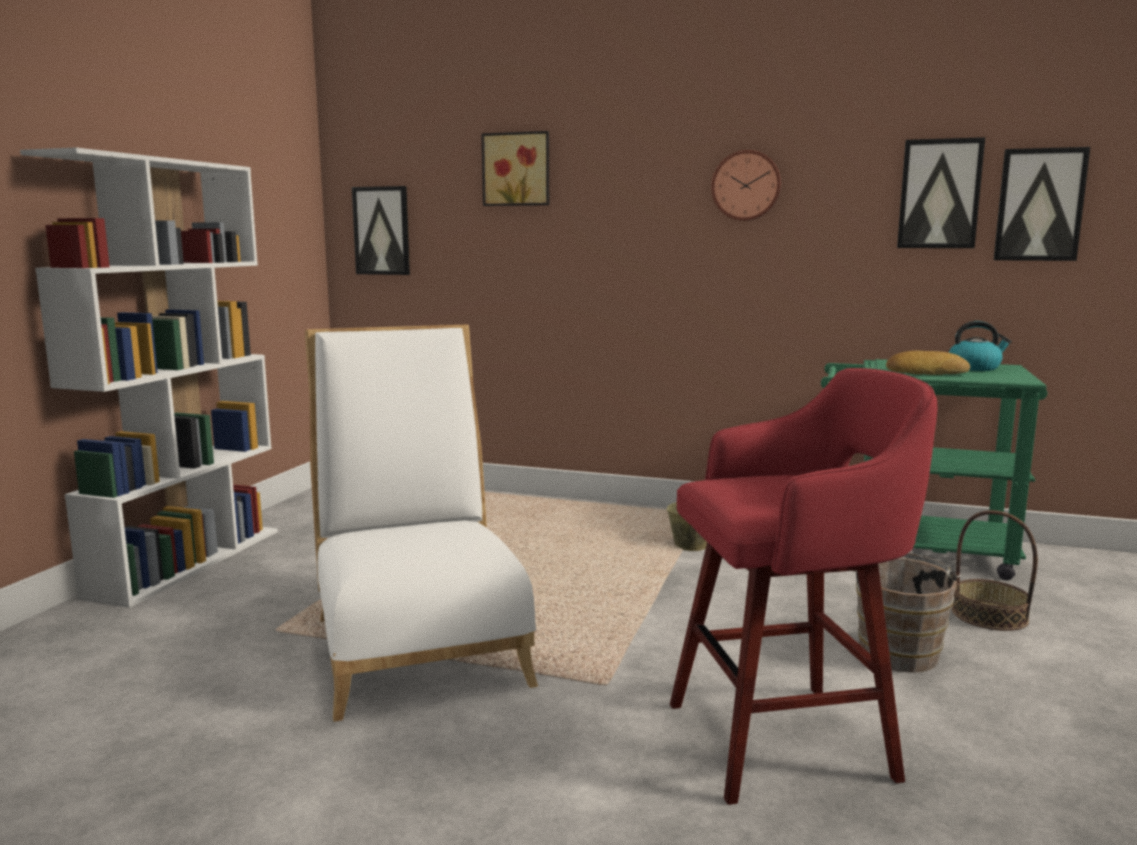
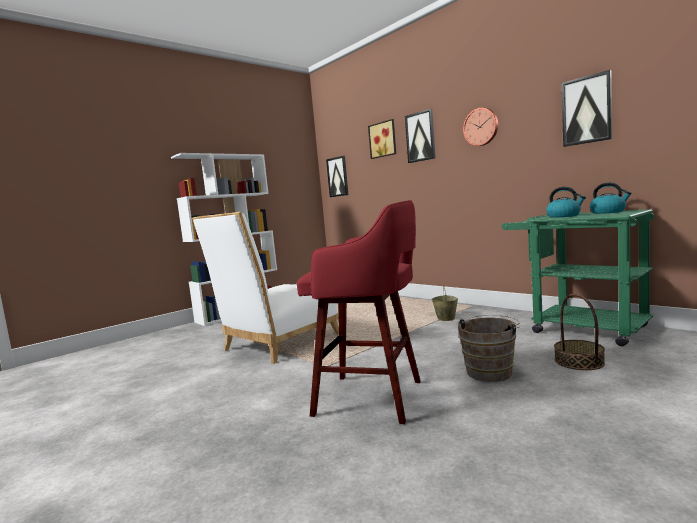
camera: 30 degrees right, 5 degrees down
(418, 642) = (277, 344): white chair -> white chair turned 150 degrees counterclockwise
(925, 372) = (564, 216): bread -> kettle
(1039, 205) = (653, 104): picture -> picture (420, 136)

